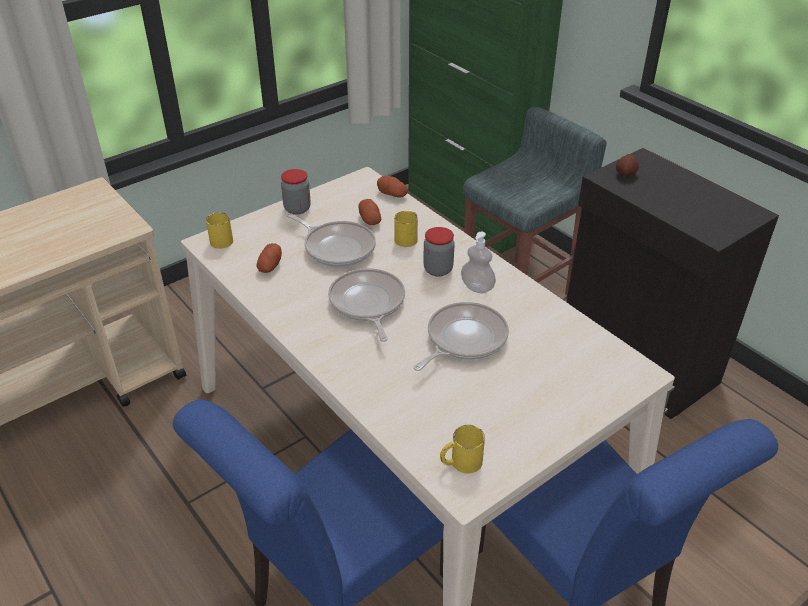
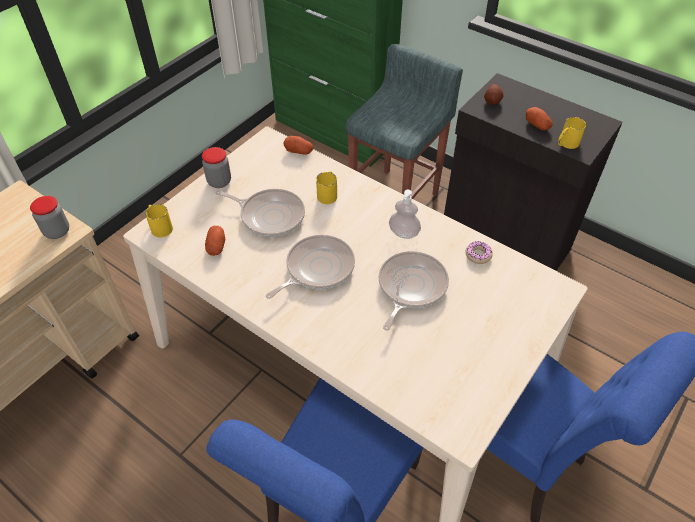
camera: 15 degrees left, 10 degrees up
(367, 304) = (317, 268): frying pan -> frying pan turned 75 degrees clockwise
(370, 220) = (288, 181): potato -> potato (537, 125)
(438, 269) = (365, 221): jar -> jar (57, 231)
(460, 462) = (449, 409): yellow mug -> yellow mug (566, 143)
(554, 322) = (478, 255): none -> donut

